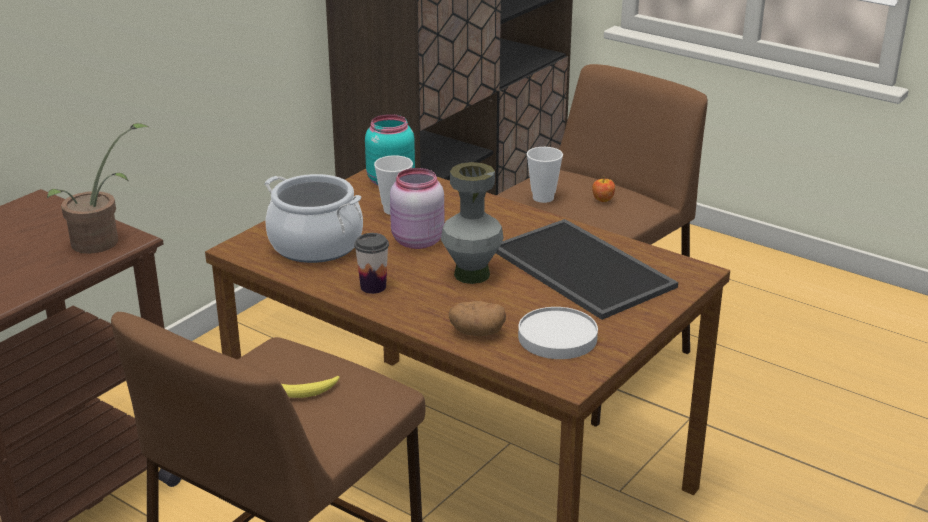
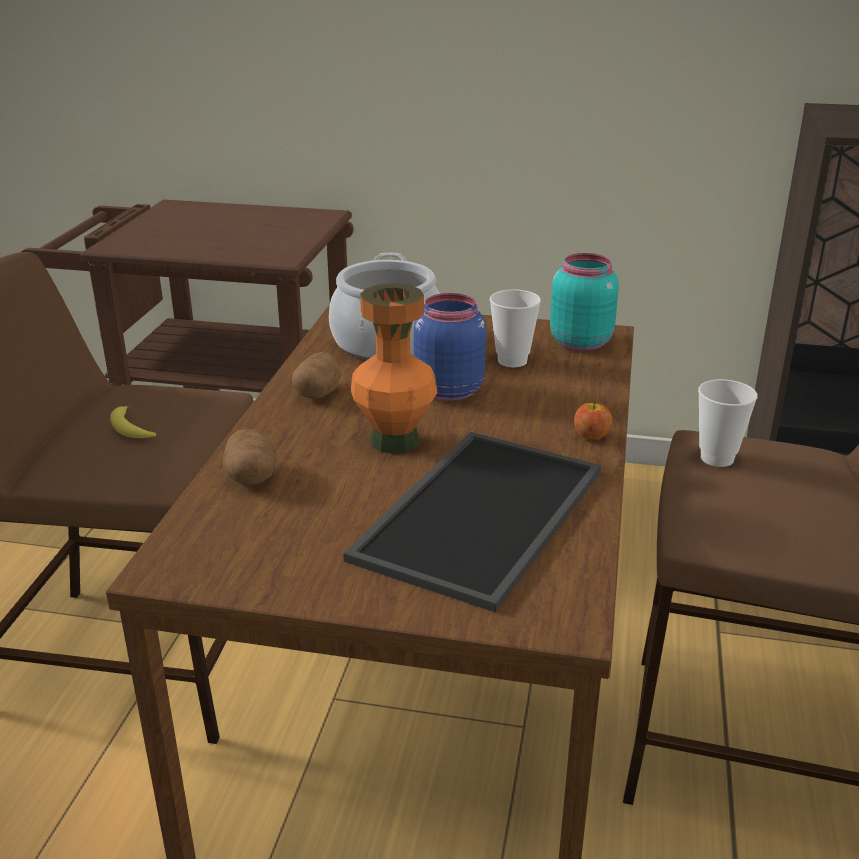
camera: 65 degrees right, 0 degrees up
(102, 241) = (269, 250): potted plant -> none
(373, 287) = (318, 393): cup -> potato
(416, 241) = (447, 390): pink jar -> blue jar
(472, 274) = (395, 441): grey vase -> orange vase
(558, 337) = (273, 536): white plate -> none
(603, 199) = (777, 505): apple -> apple (591, 436)

